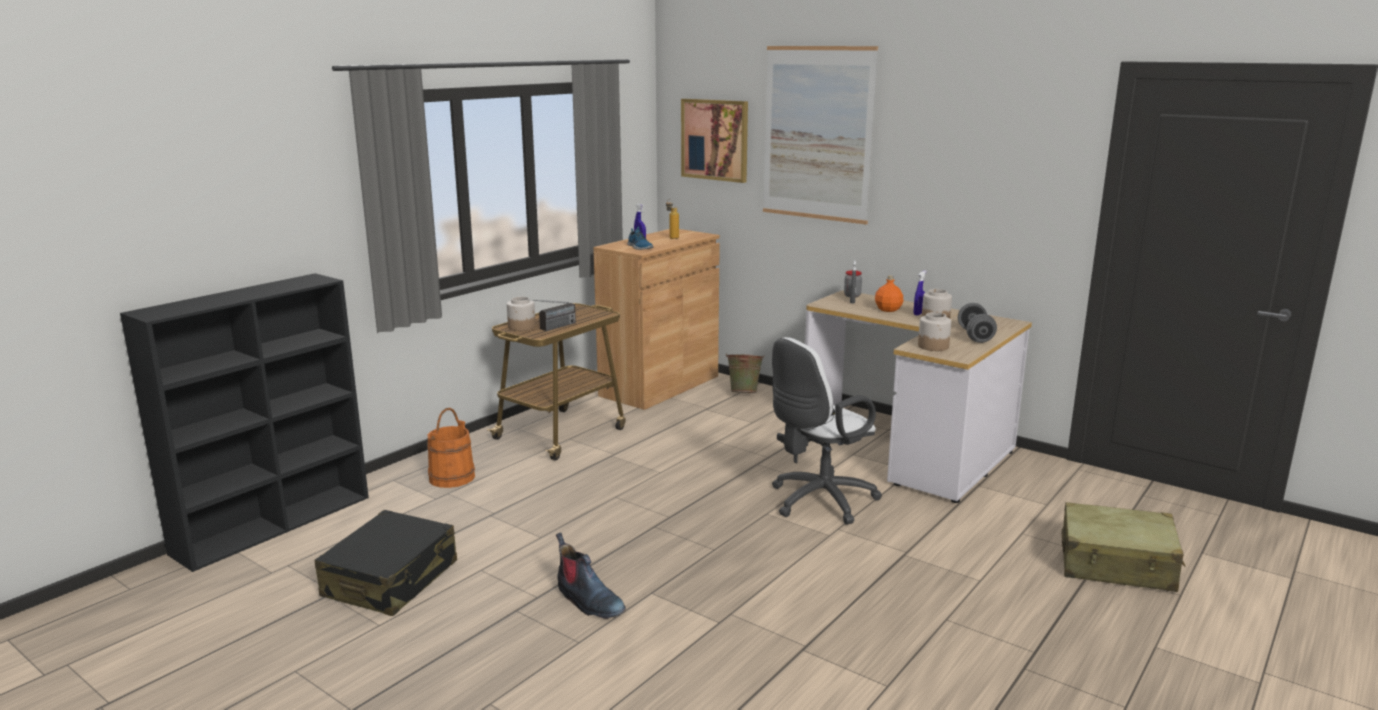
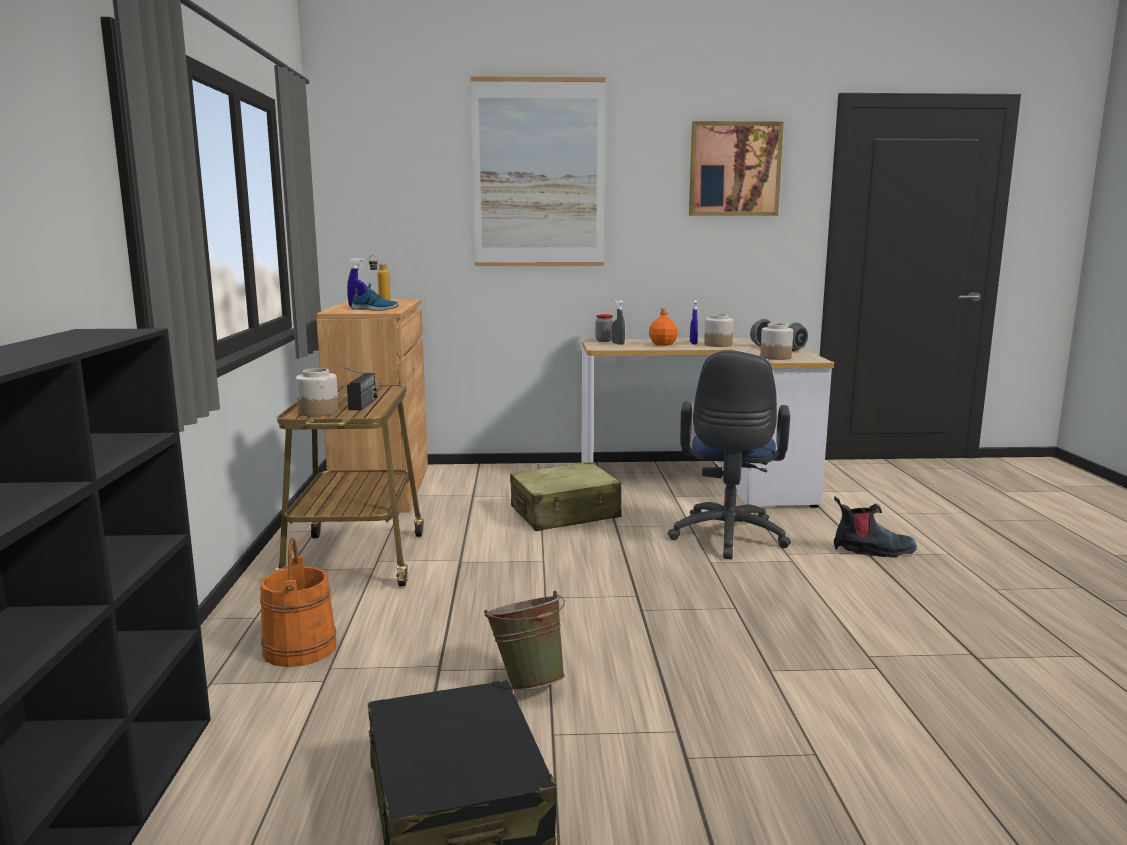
camera: 40 degrees left, 5 degrees down
(588, 601) = (735, 708): boot -> boot (873, 551)
(715, 139) = (401, 188): picture -> picture (734, 169)
(744, 393) = (482, 474): green bucket -> green bucket (527, 681)
(818, 502) = (727, 539): white office chair -> blue office chair
(1116, 564) = (985, 514): beige suitcase -> beige suitcase (565, 513)

